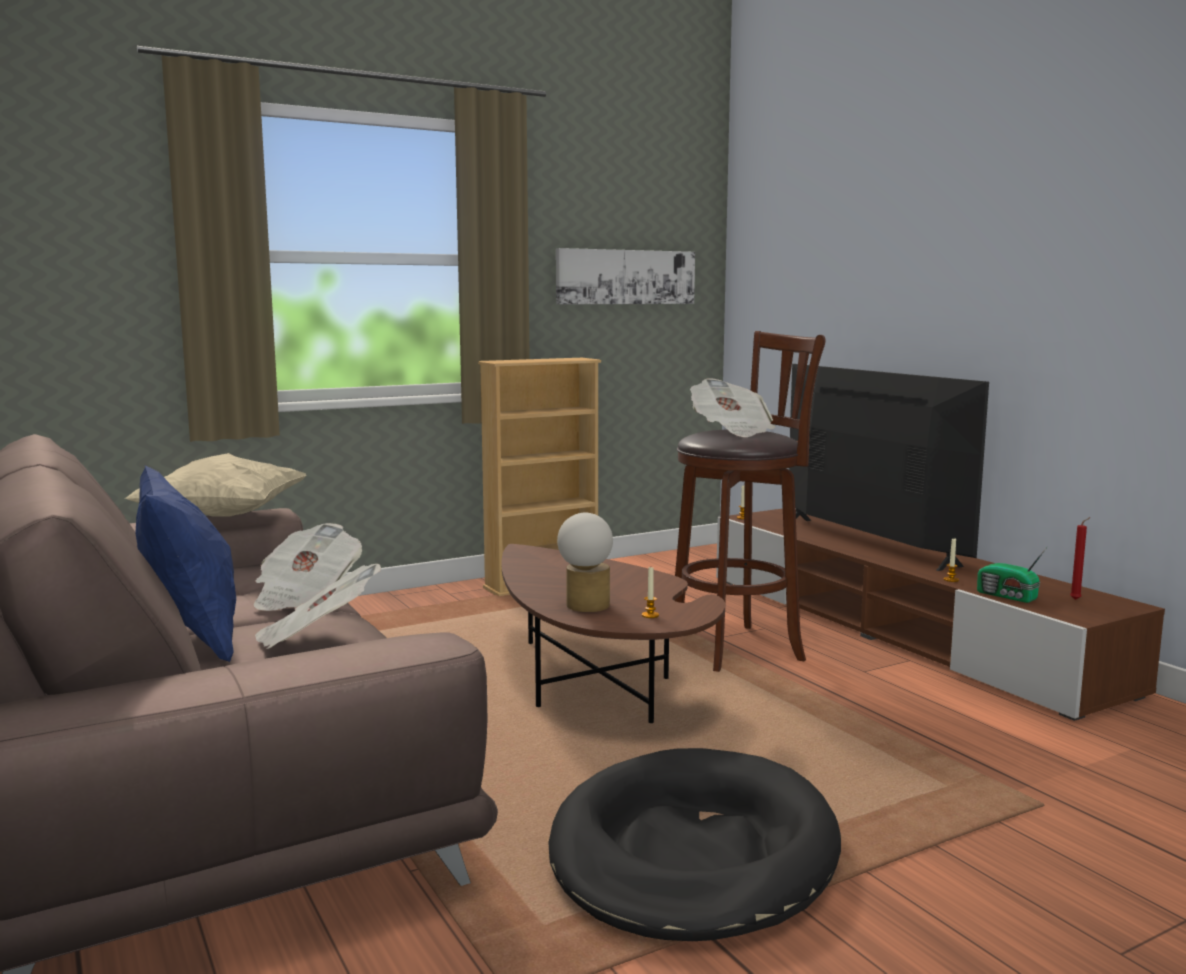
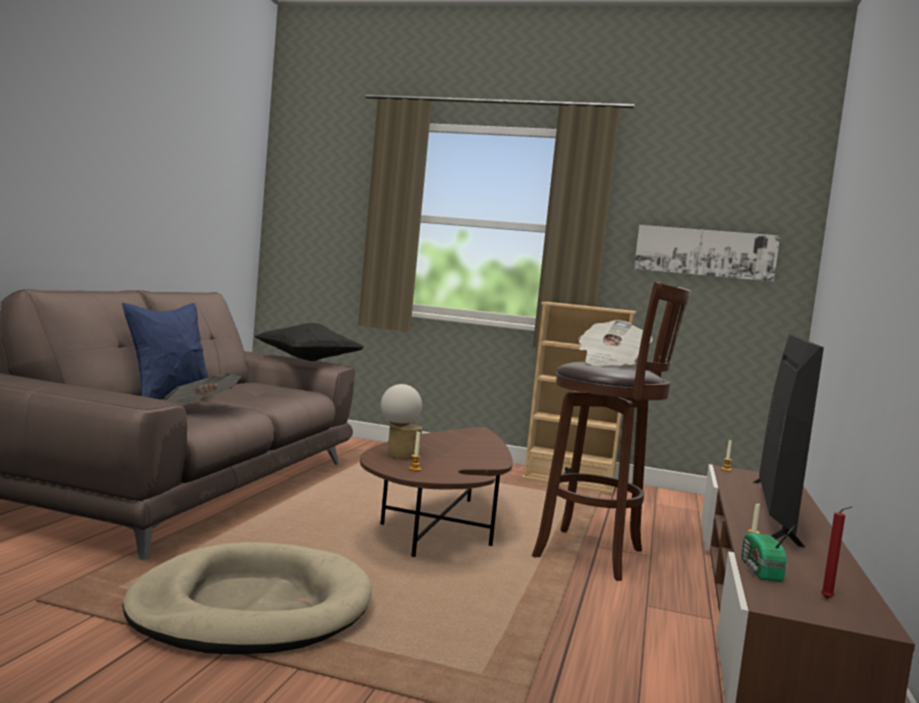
camera: 45 degrees right, 5 degrees down
(223, 517) = (307, 360): beige pillow -> black pillow
(305, 596) = (263, 400): newspaper -> none
(693, 853) = (251, 608): black dog bed -> beige dog bed

